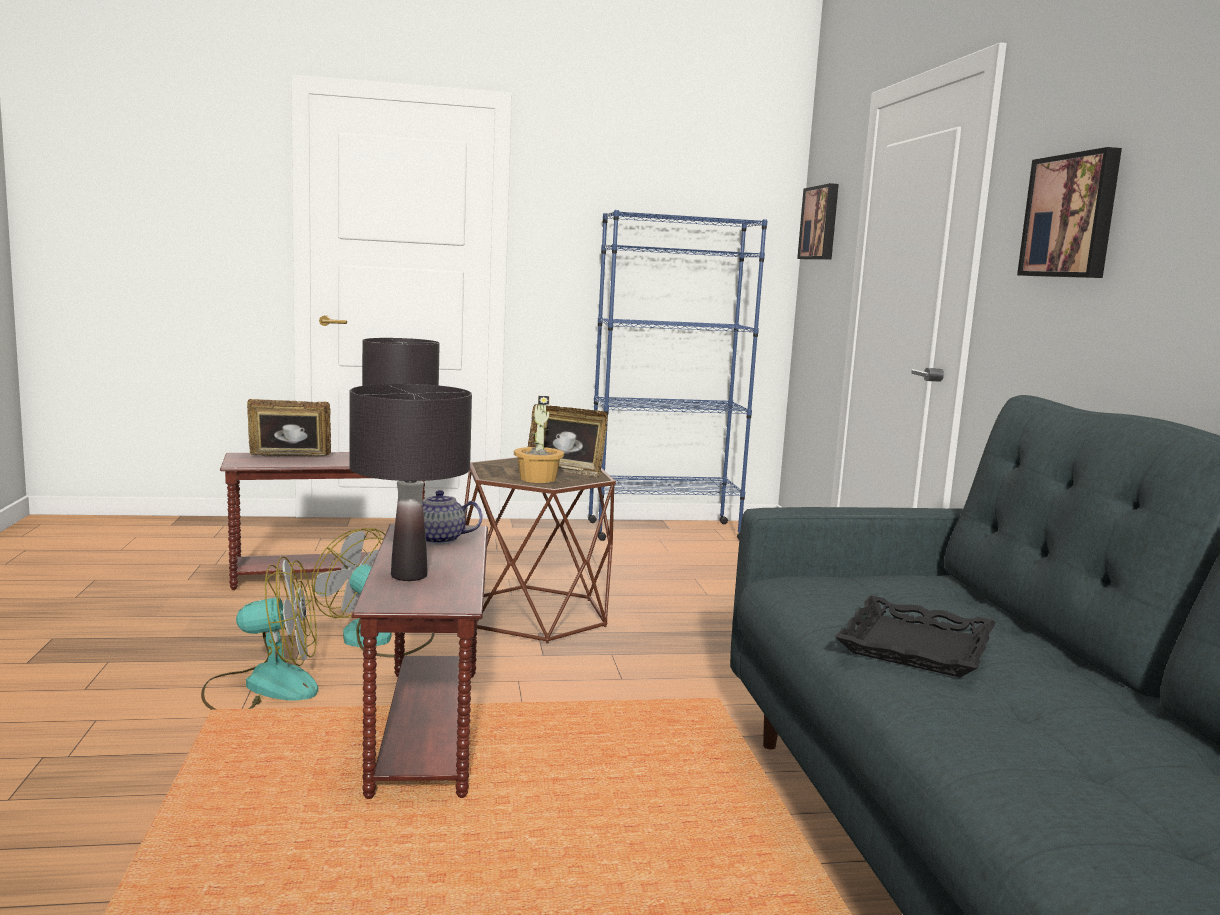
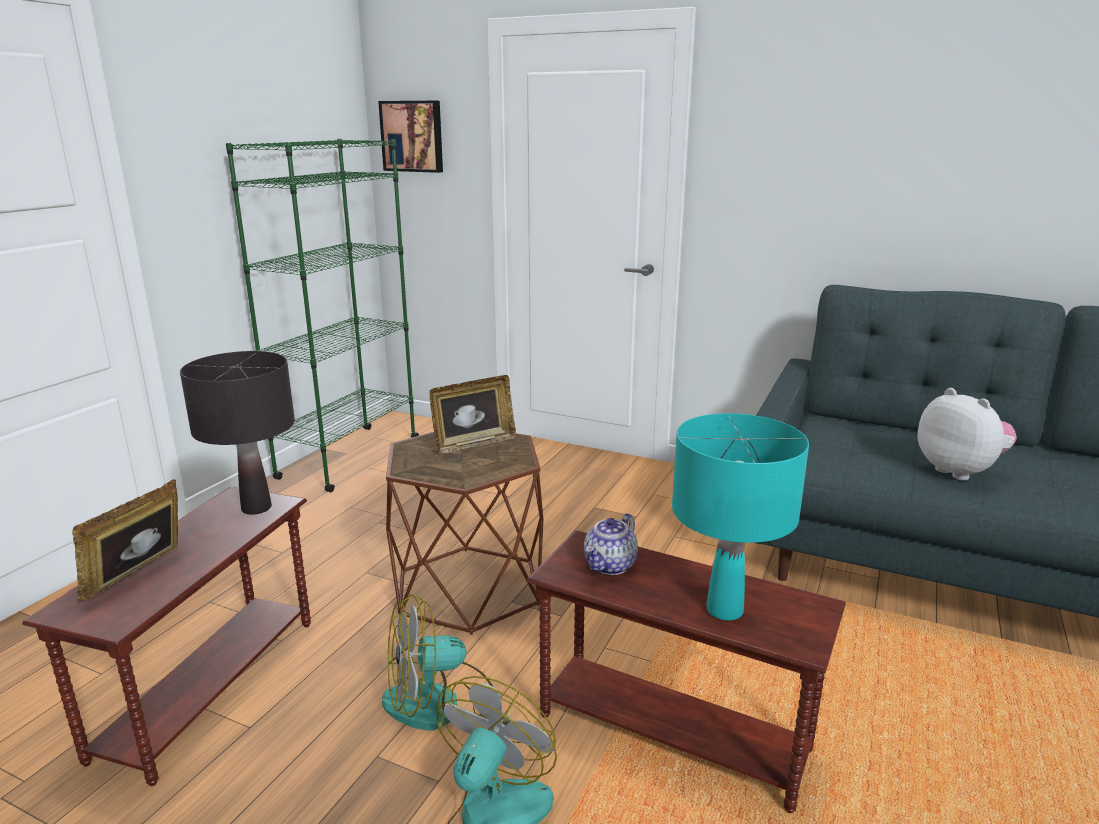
camera: 55 degrees left, 10 degrees up
(409, 575) = (724, 610): black table lamp -> turquoise table lamp
(538, 478) = (494, 463): potted plant -> none
(663, 531) = (349, 458): blue bookcase -> green bookcase
(914, 646) = (959, 471): black tray -> plush toy
(1072, 216) = (803, 154): picture -> none

